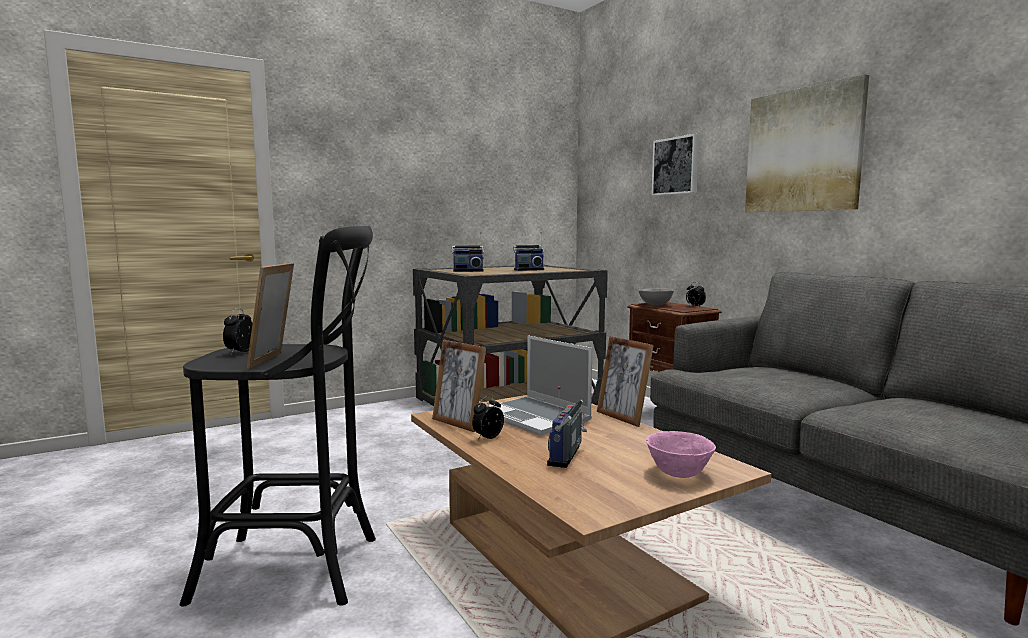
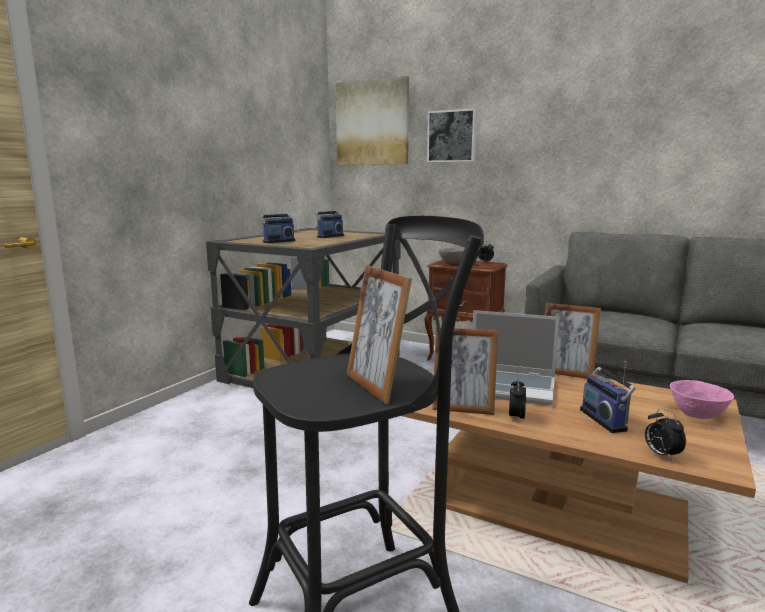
camera: 30 degrees left, 5 degrees up
(240, 352) = (296, 382): alarm clock -> alarm clock (661, 455)
(803, 150) = (580, 131): picture -> picture (372, 123)

